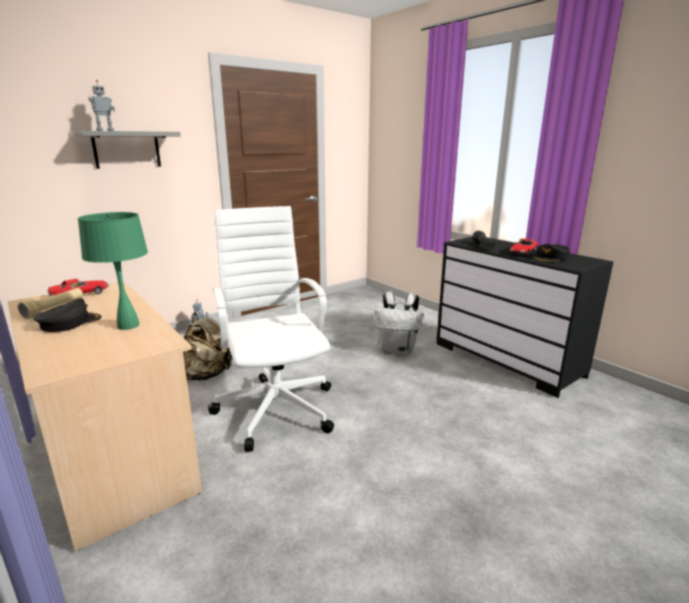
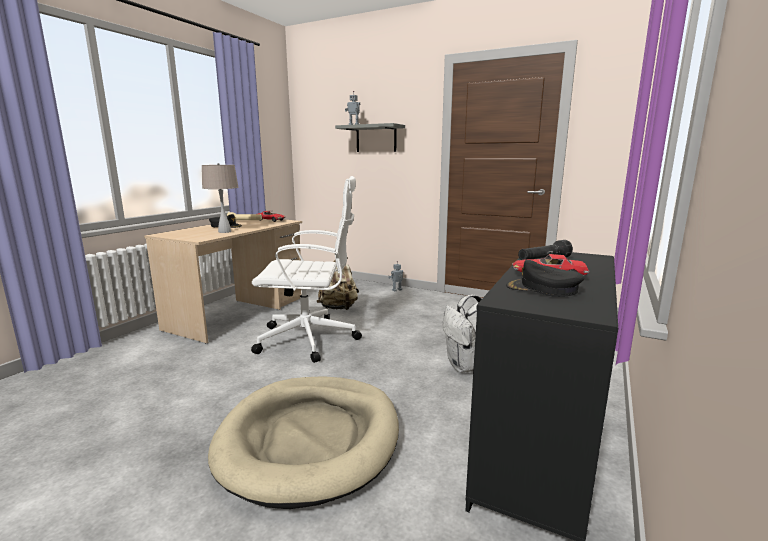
camera: 65 degrees right, 5 degrees down
(128, 325) = (225, 231): green table lamp -> beige table lamp
(276, 407) = (310, 339): white office chair -> white office chair turned 45 degrees clockwise
(471, 439) = (310, 439): none -> beige dog bed

